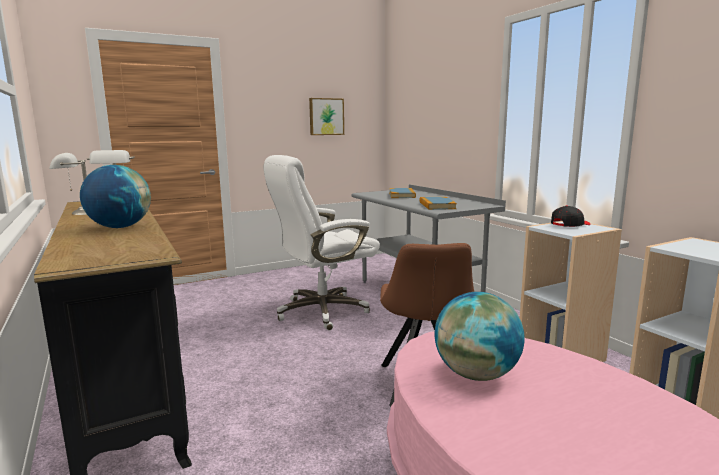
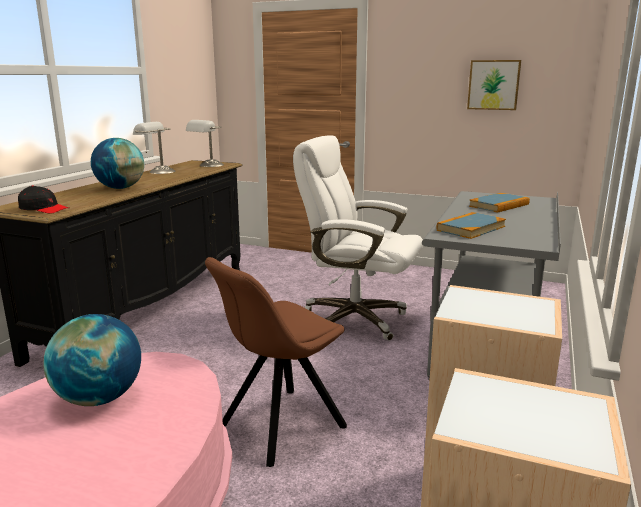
camera: 50 degrees right, 5 degrees up
(570, 225) = (513, 304): black cap -> black cap (44, 209)

